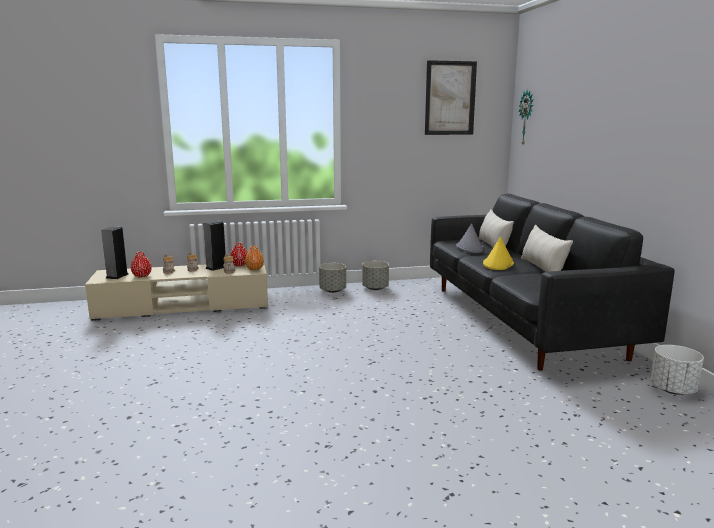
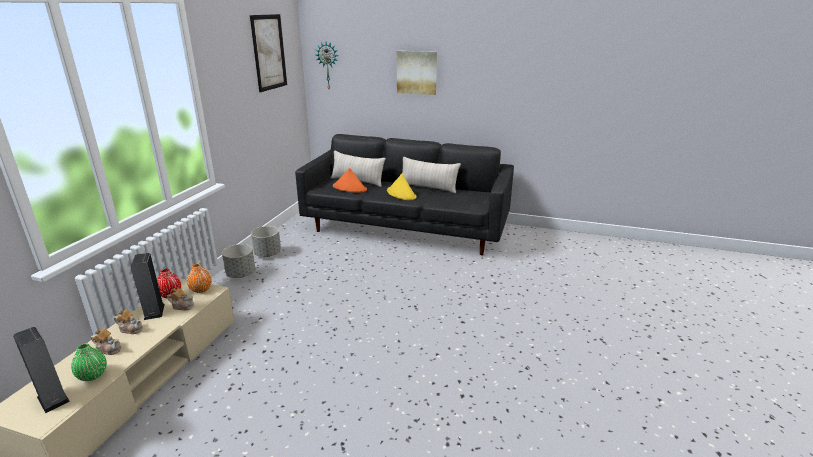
camera: 60 degrees left, 10 degrees up
(142, 276) = (93, 375): red vase -> green vase
(470, 248) = (350, 188): grey hat -> orange hat
(592, 122) = (417, 72): none -> picture
(673, 390) = (531, 233): white planter -> none

